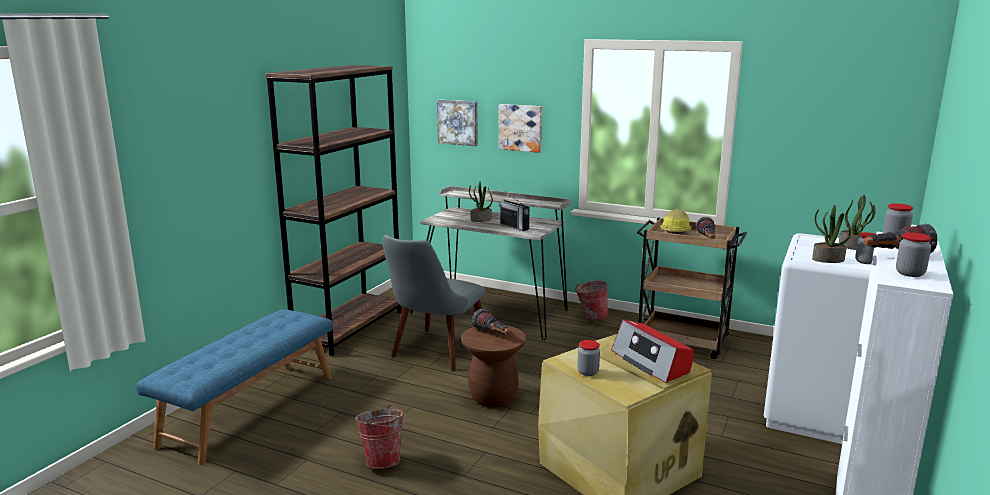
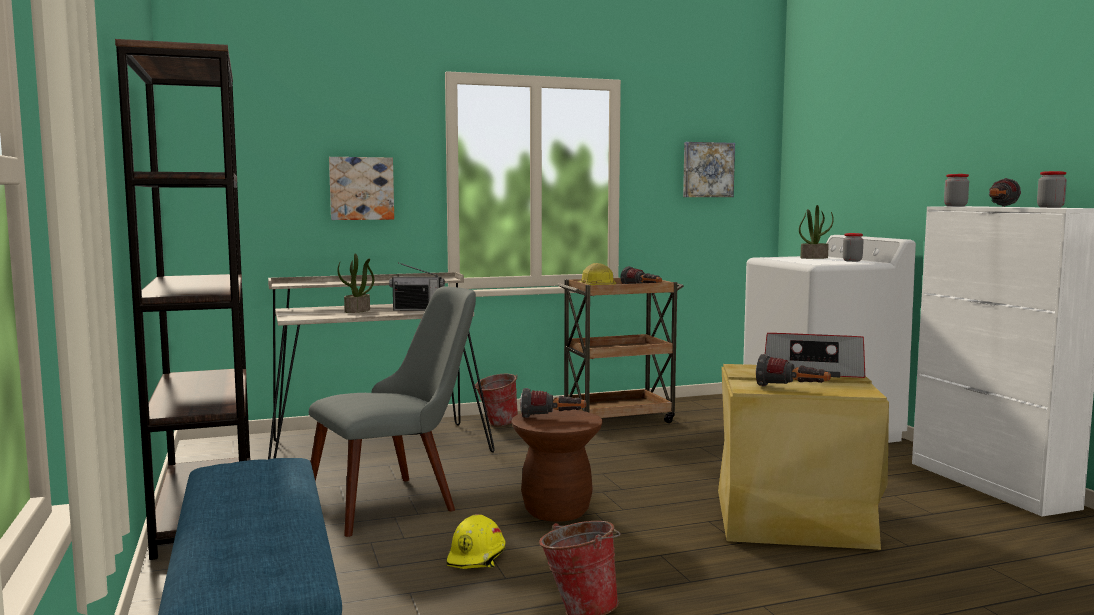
camera: 45 degrees left, 10 degrees down
(401, 407) = (477, 557): none -> yellow hard hat
(434, 354) = (397, 500): grey chair -> grey chair turned 105 degrees counterclockwise
(458, 122) = (258, 187): picture -> picture (707, 170)
(588, 372) = (792, 389): jar -> flashlight
(828, 260) = (831, 262): potted plant -> none

